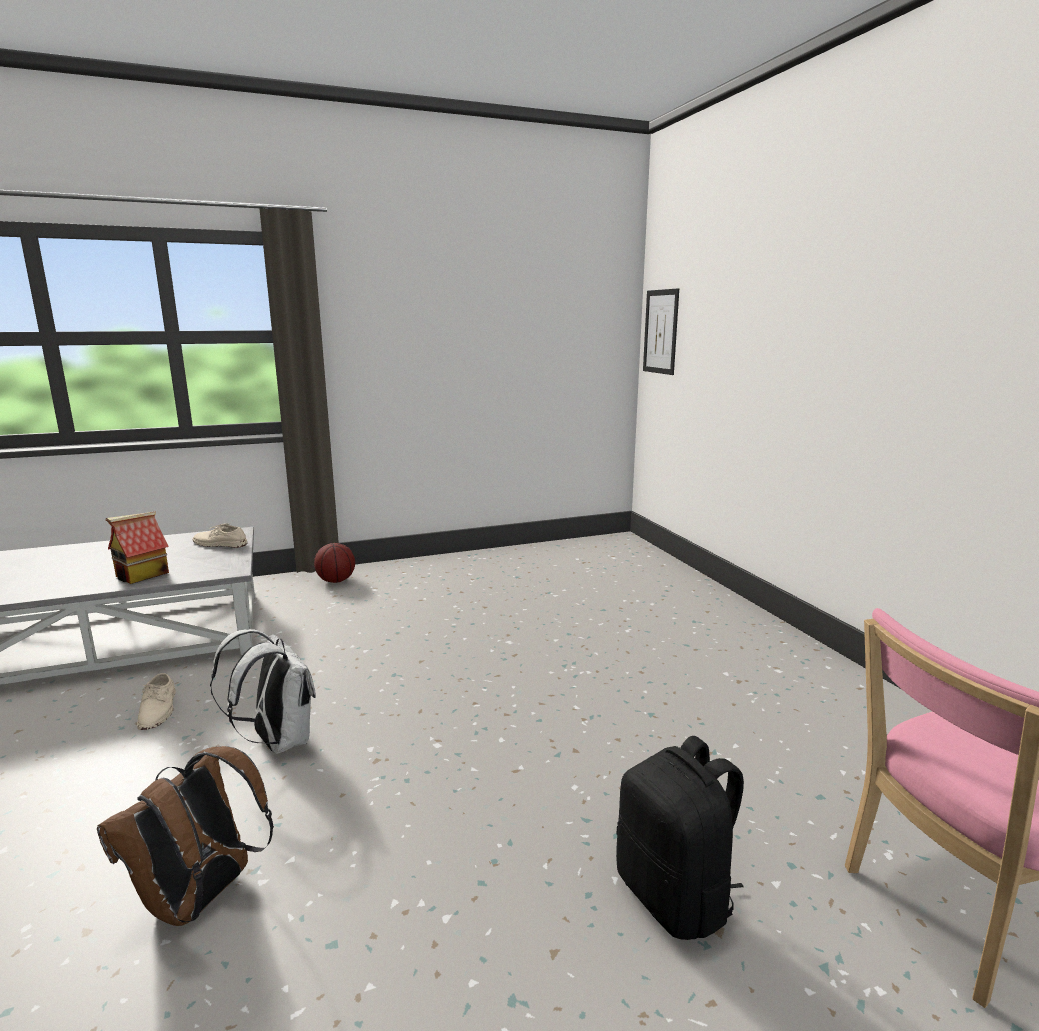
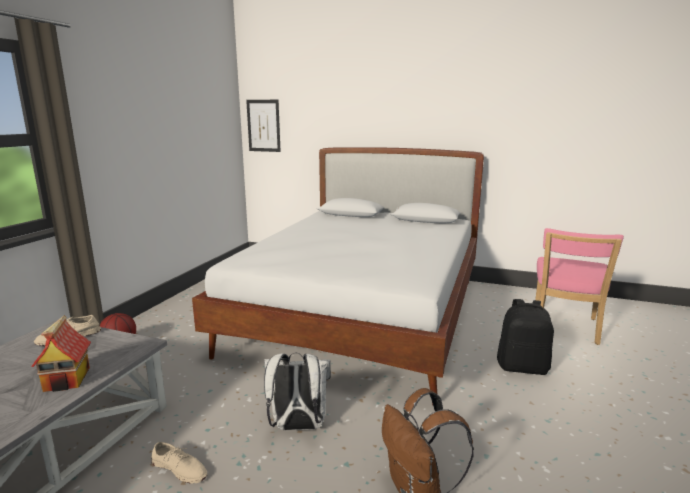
camera: 50 degrees left, 0 degrees up
(605, 665) = (363, 315): none -> white bed

